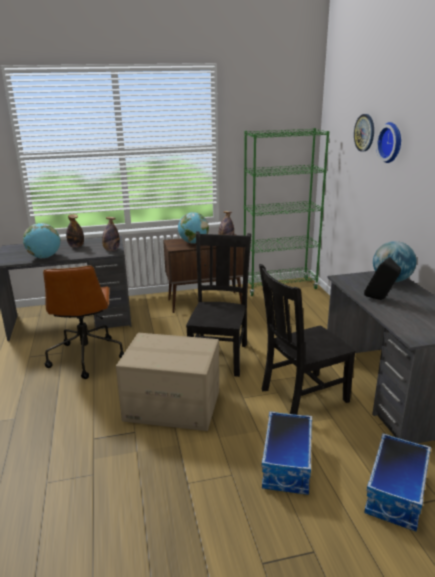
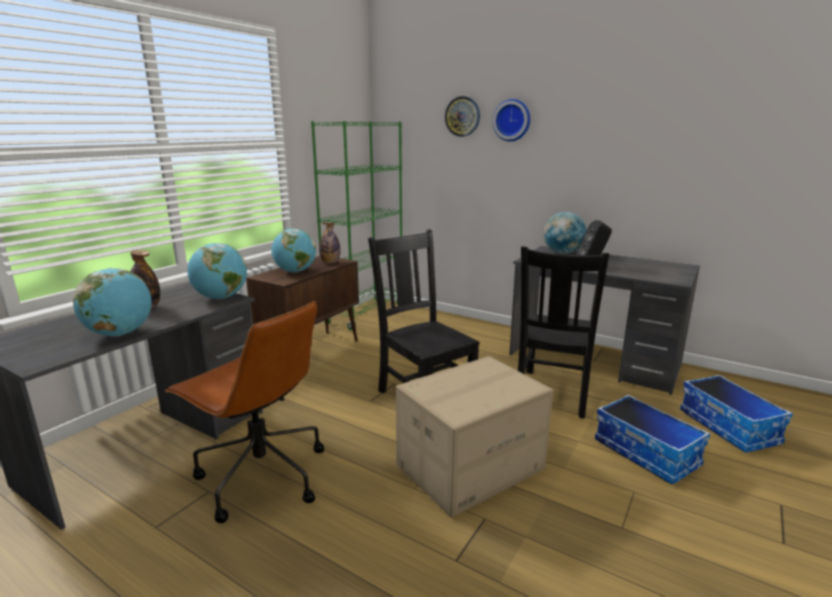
camera: 45 degrees left, 5 degrees down
(111, 250) = (221, 298): bottle -> globe

